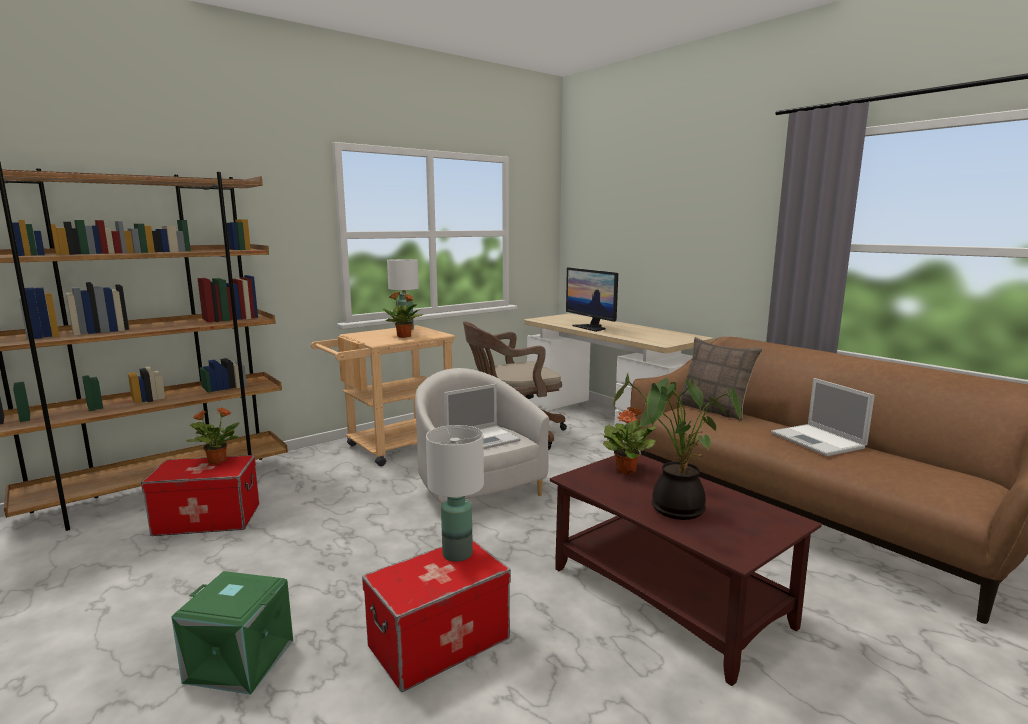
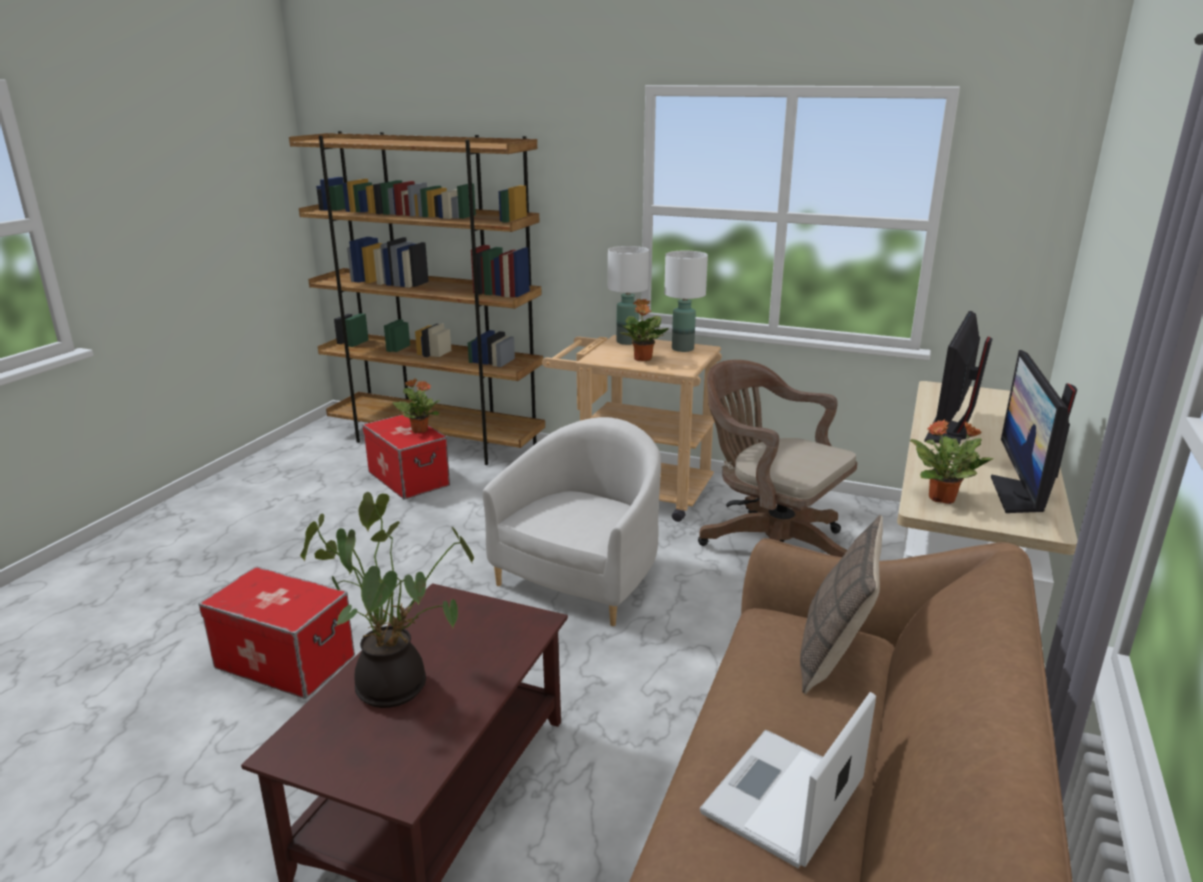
camera: 60 degrees right, 10 degrees up
(238, 662) = (228, 582): green storage box -> none
(458, 553) = (310, 596): white table lamp -> white table lamp (627, 342)
(483, 439) = (579, 519): laptop -> none
(626, 470) = (491, 627): potted plant -> potted plant (943, 498)
(666, 334) = (1020, 496): none -> monitor

